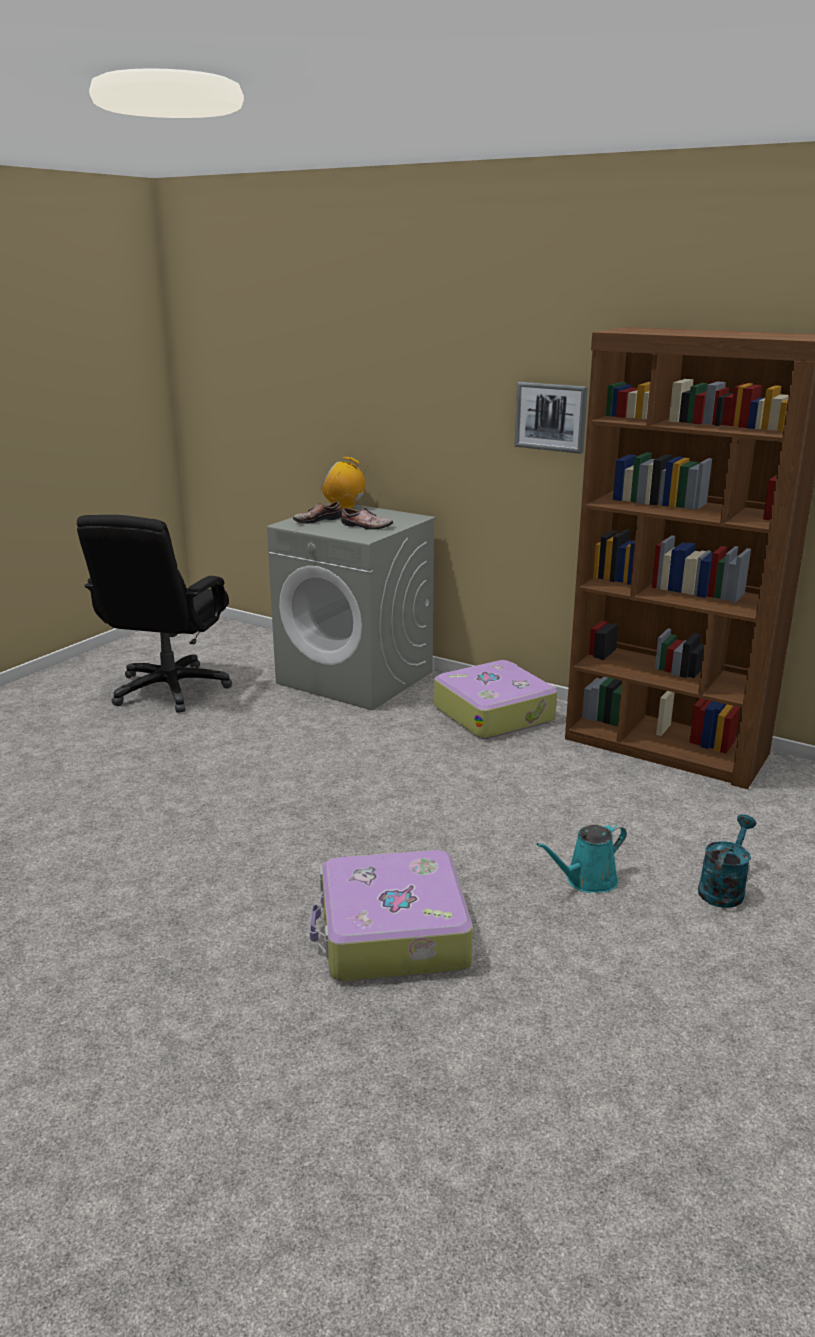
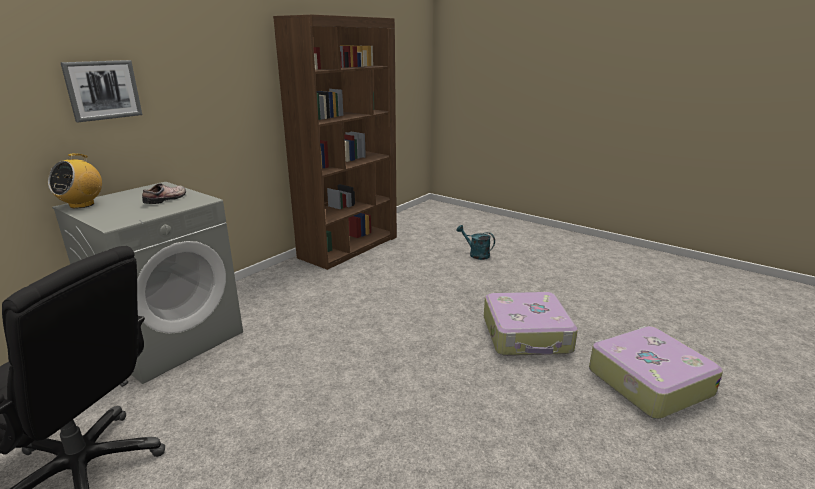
camera: 85 degrees left, 0 degrees up
(316, 520) = (115, 214): shoe -> none
(494, 713) = (280, 286): suitcase -> suitcase (647, 381)
(551, 417) = (234, 82): picture -> picture (103, 90)
(587, 881) = (472, 280): turquoise watering can -> none

